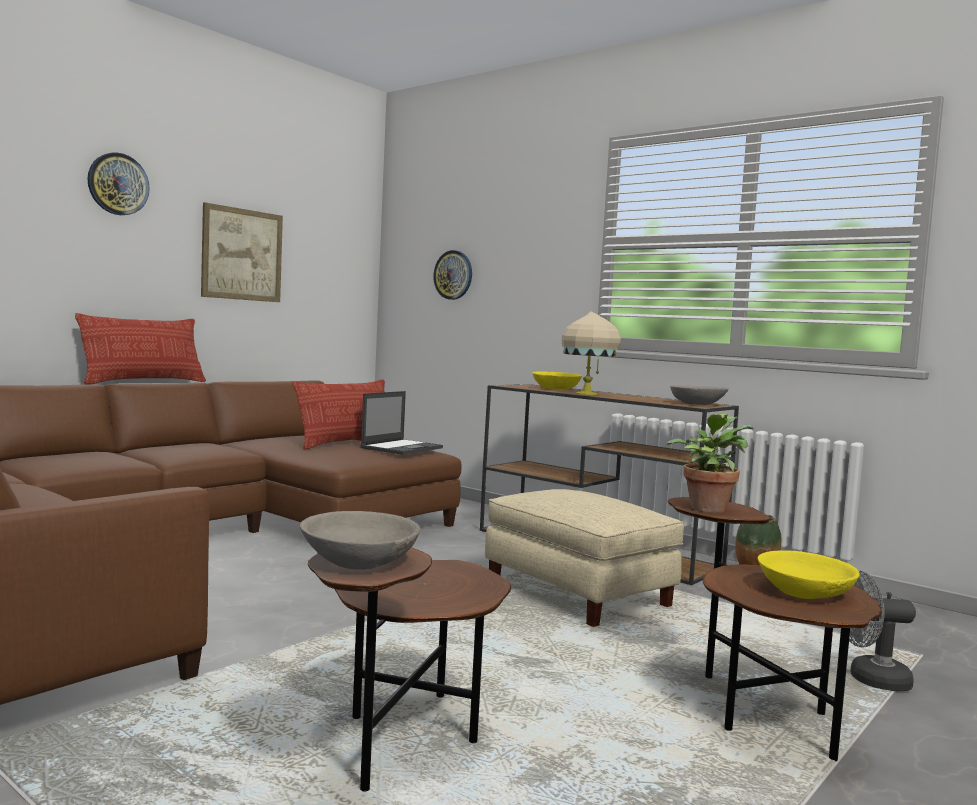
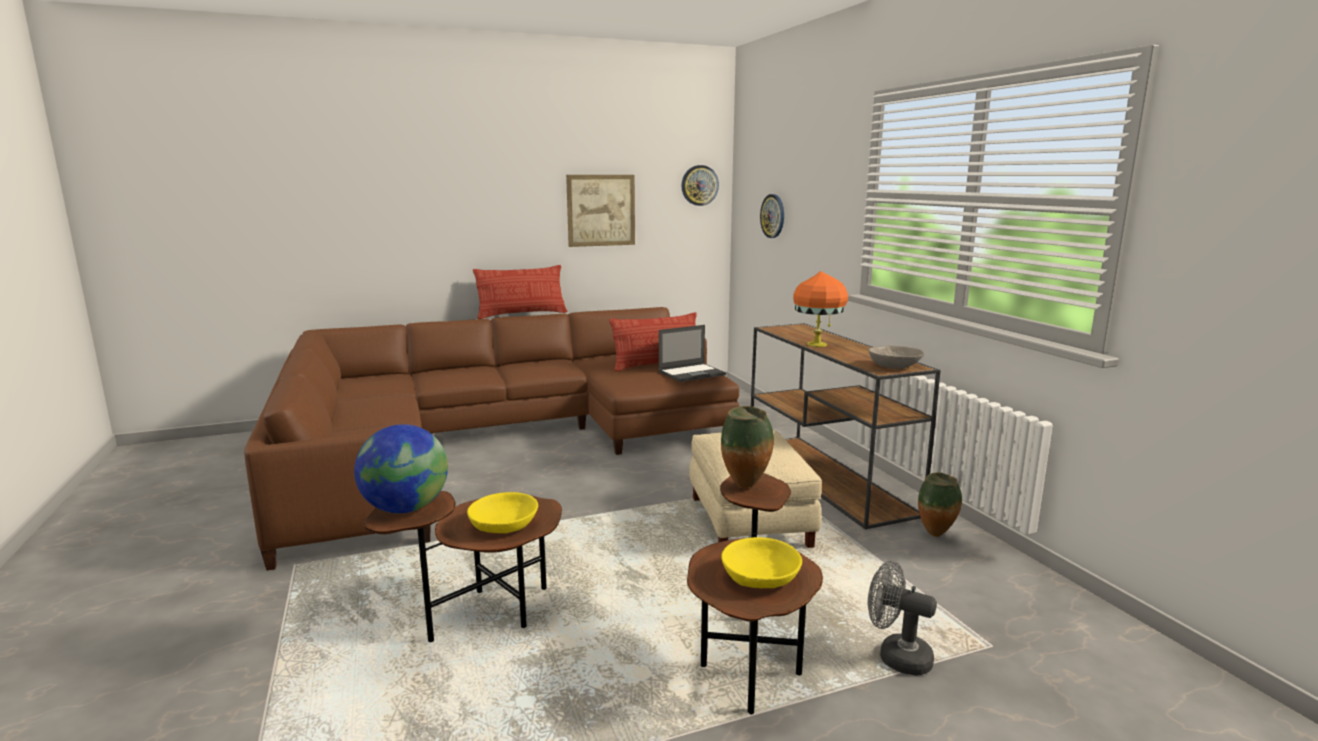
camera: 30 degrees right, 10 degrees up
(118, 184) = (500, 172): wall clock -> wall clock (699, 185)
(359, 560) = (406, 508): grey bowl -> globe
(556, 388) = (810, 333): yellow bowl -> yellow bowl (504, 526)
(588, 394) = (818, 345): beige table lamp -> orange table lamp
(708, 507) = (746, 488): potted plant -> vase

